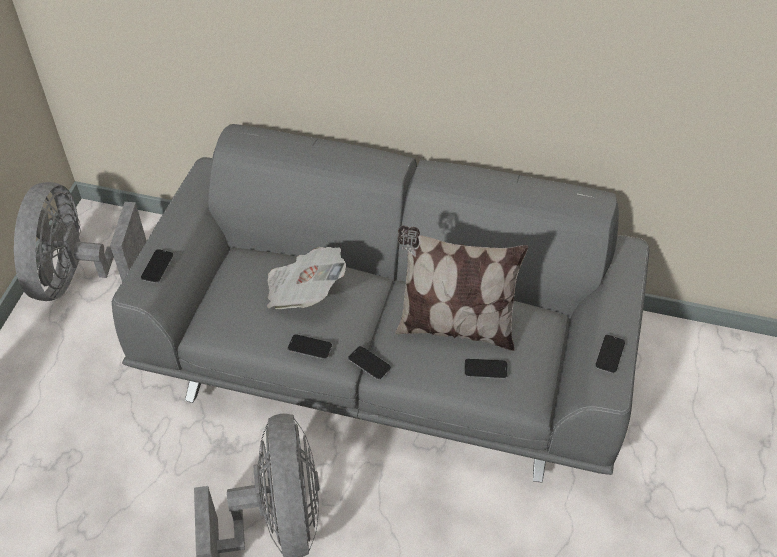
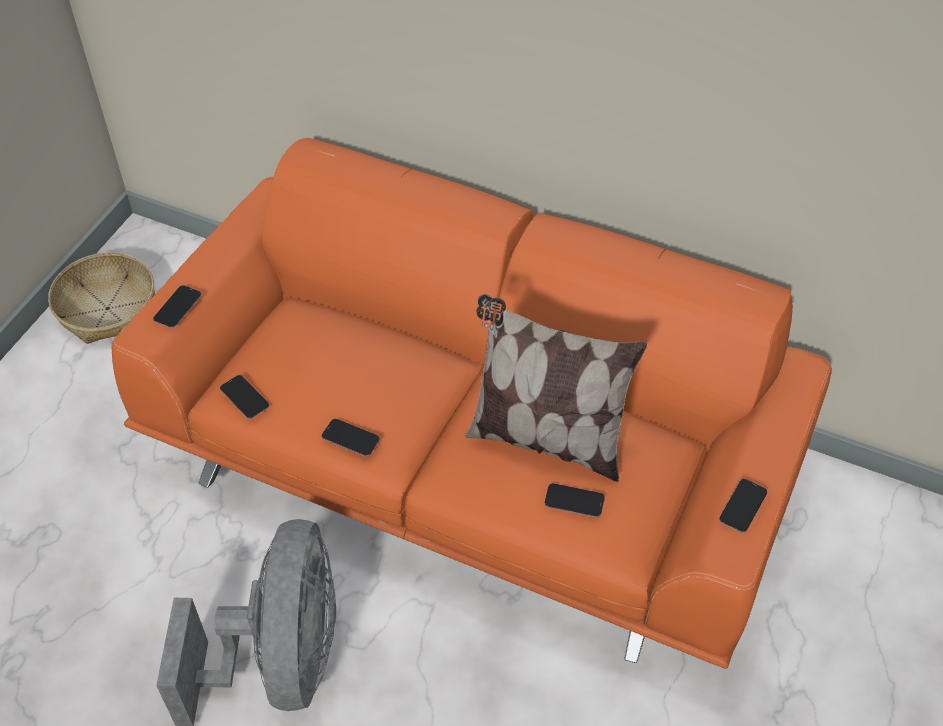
camera: 10 degrees right, 0 degrees up
(79, 276) = (108, 309): grey fan -> basket
(304, 291) = (360, 365): newspaper -> none
(369, 363) = (423, 470): phone -> phone (244, 397)
(390, 355) = (473, 464): grey sofa -> orange sofa

